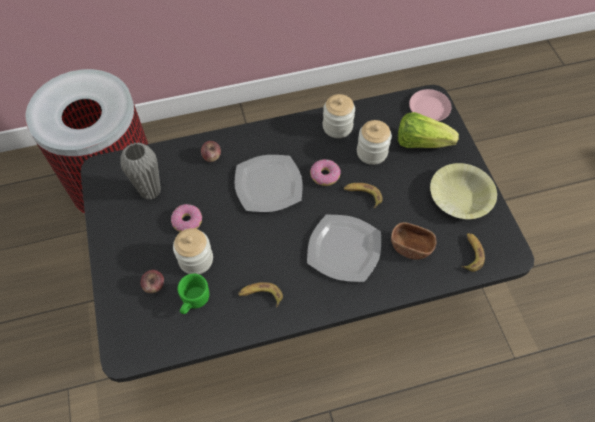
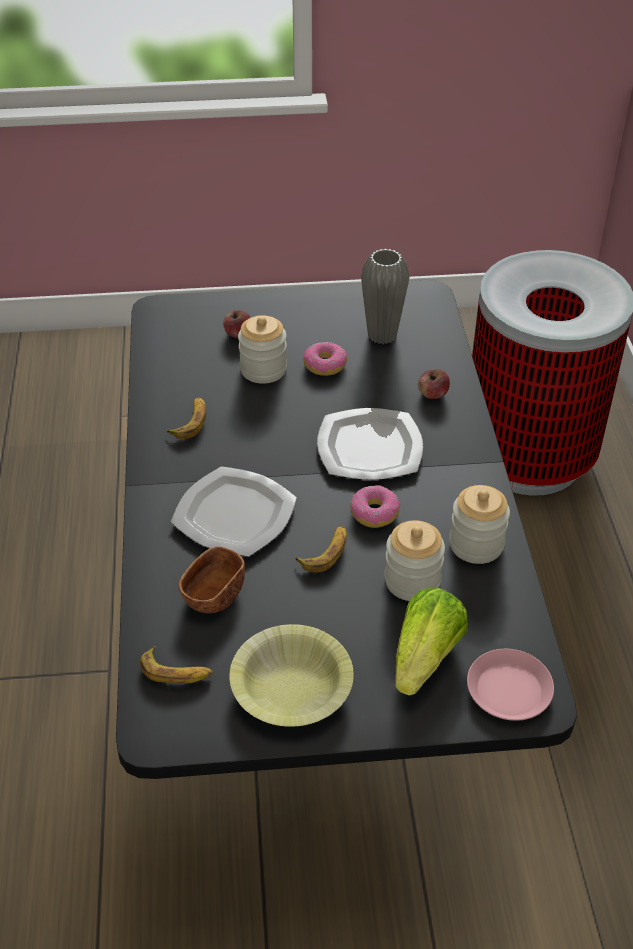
camera: 100 degrees right, 15 degrees down
(193, 301) = (205, 364): green mug -> none

